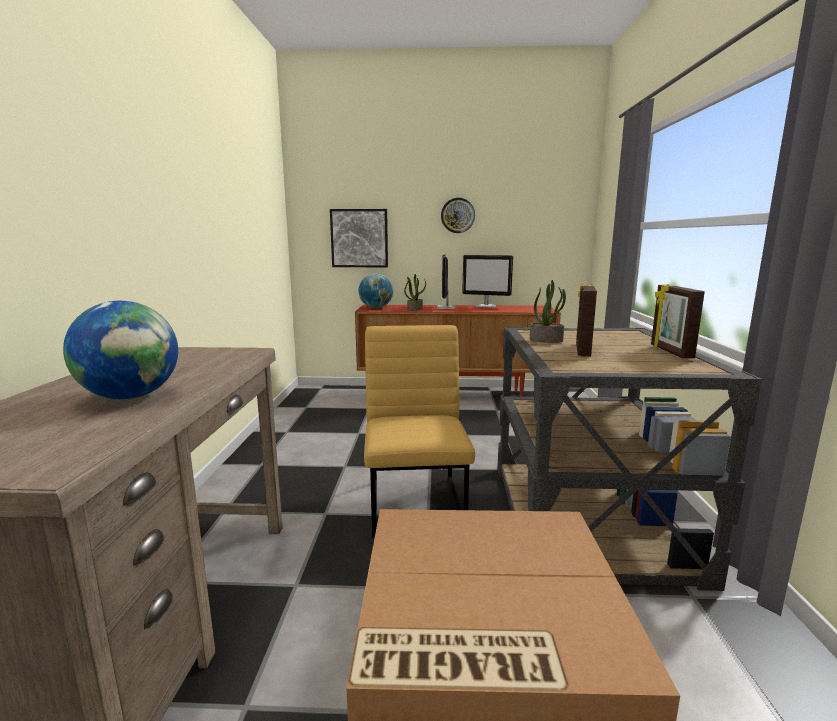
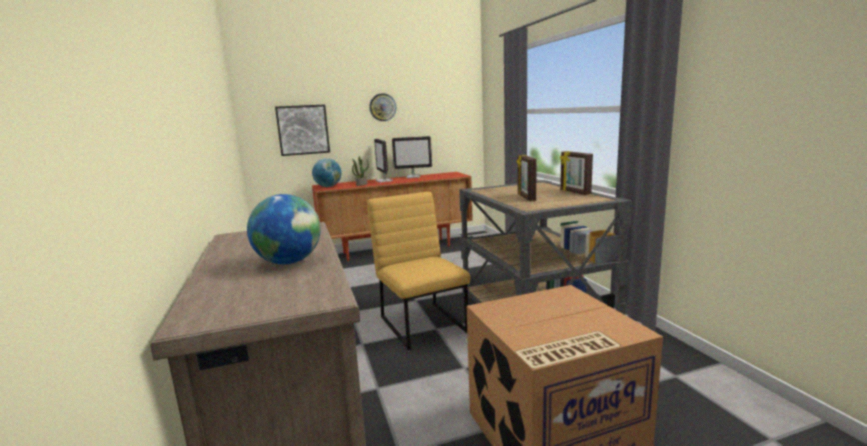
camera: 20 degrees left, 0 degrees up
(546, 340) = (498, 194): potted plant -> none

